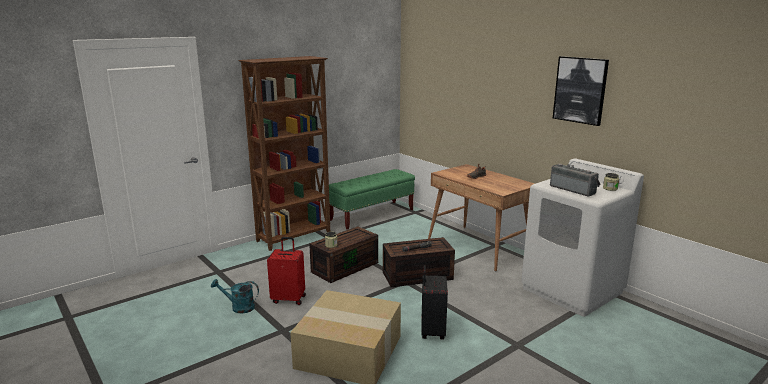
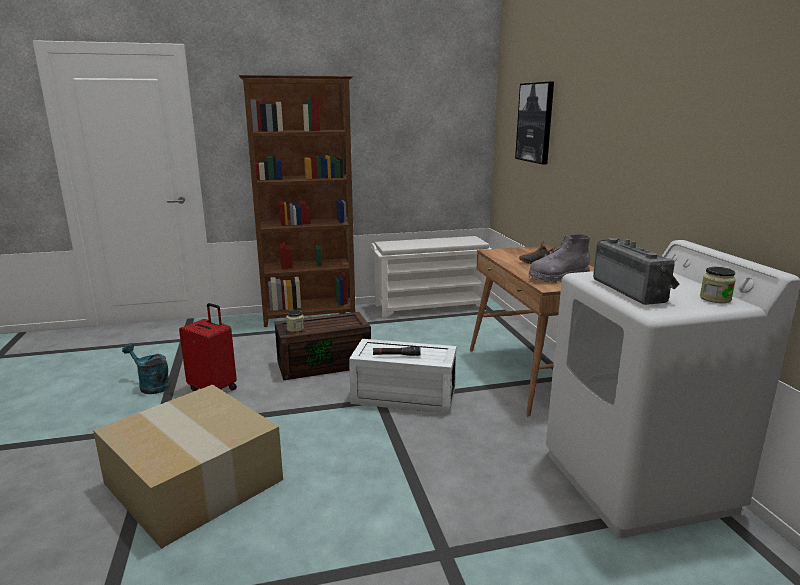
camera: 25 degrees right, 0 degrees up
(372, 215) = (430, 306): green bench -> white shoe rack
(417, 276) = (402, 397): brown storage box -> white storage box
(431, 331) = (333, 486): black suitcase -> none
(499, 185) = (557, 277): none -> grey boot
(580, 90) = (706, 108): picture -> picture (535, 122)

